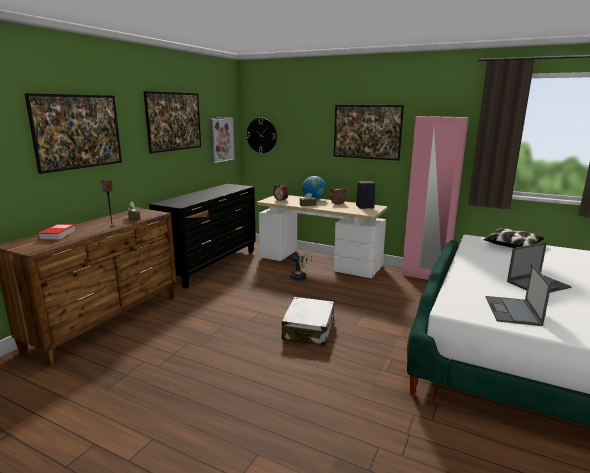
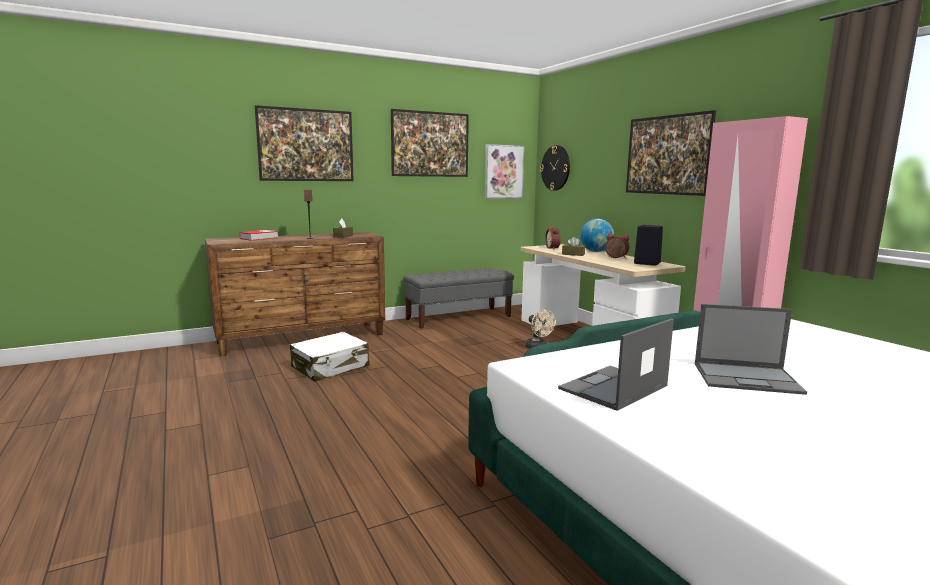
camera: 35 degrees right, 5 degrees down
(211, 265) = (459, 318): black dresser -> grey bench
(308, 329) = (465, 392): white suitcase -> white suitcase (330, 367)
(513, 245) = (832, 337): pillow -> none

